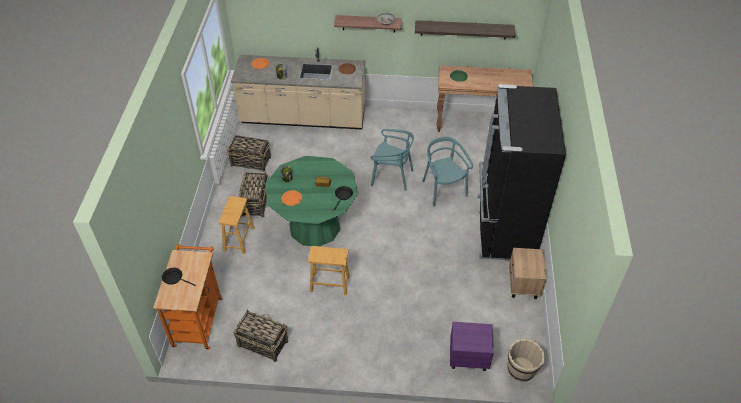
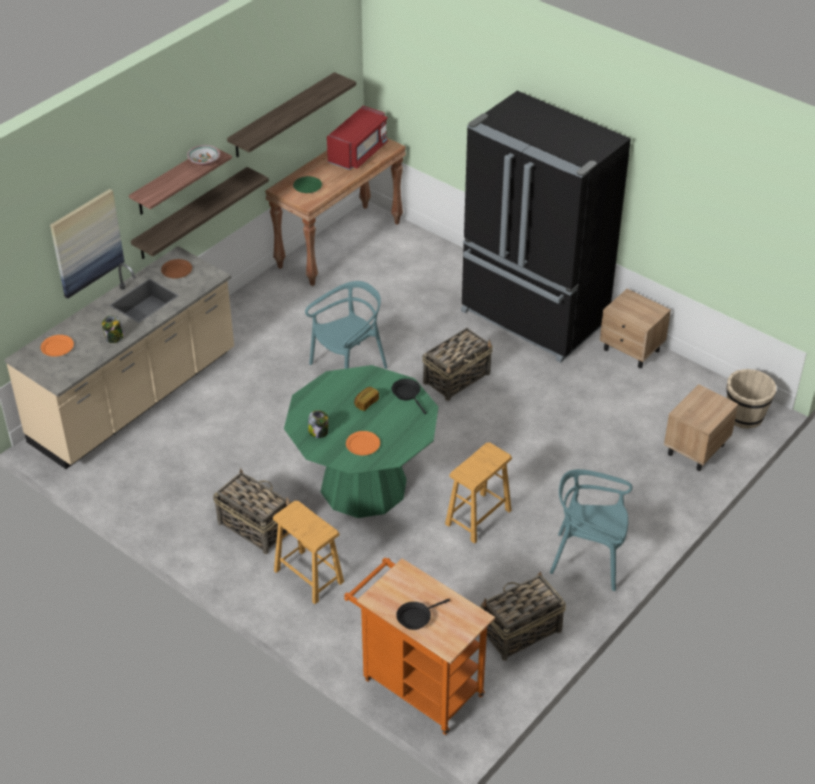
camera: 55 degrees left, 5 degrees down
(251, 161) = (164, 495): basket -> basket (457, 378)
(302, 25) = (86, 243): none -> picture
(380, 49) = (191, 214): none -> shelf
(443, 190) = (420, 334): turquoise chair -> turquoise chair (588, 559)
(468, 358) = (695, 450): purple nightstand -> beige nightstand
(506, 79) = (358, 153): none -> red microwave

